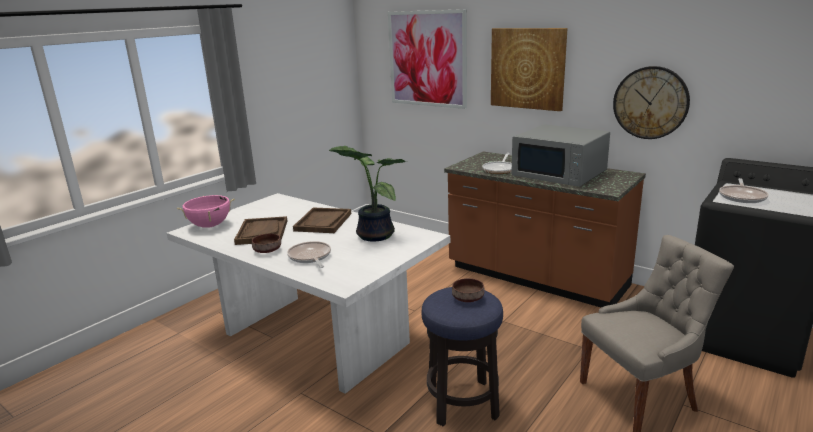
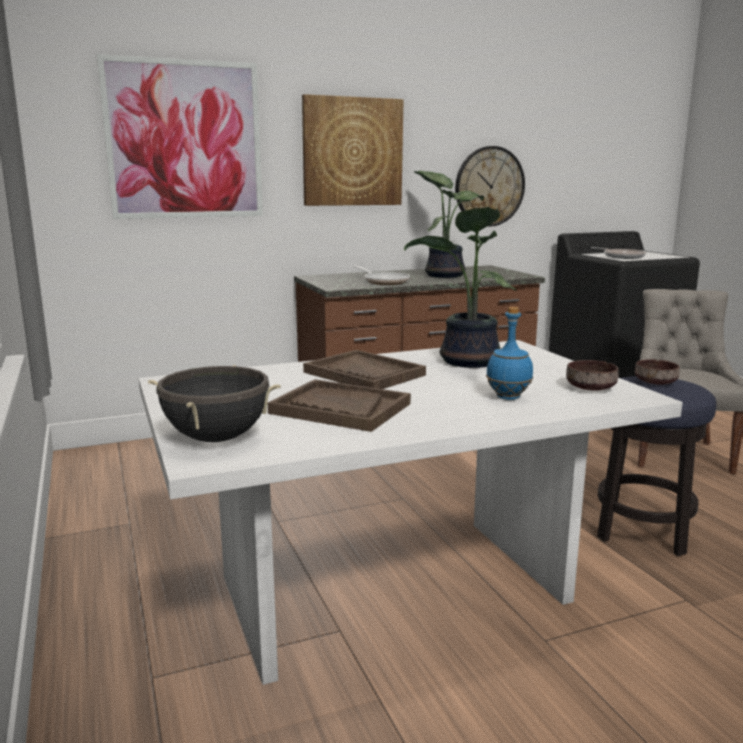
camera: 60 degrees left, 5 degrees down
(210, 226) = (216, 438): pink cooking pot -> black cooking pot
(267, 250) = (438, 415): brown bowl -> brown bowl (589, 388)
(310, 257) = (508, 397): frying pan -> blue bottle
(560, 174) = (444, 275): grey microwave -> potted plant

